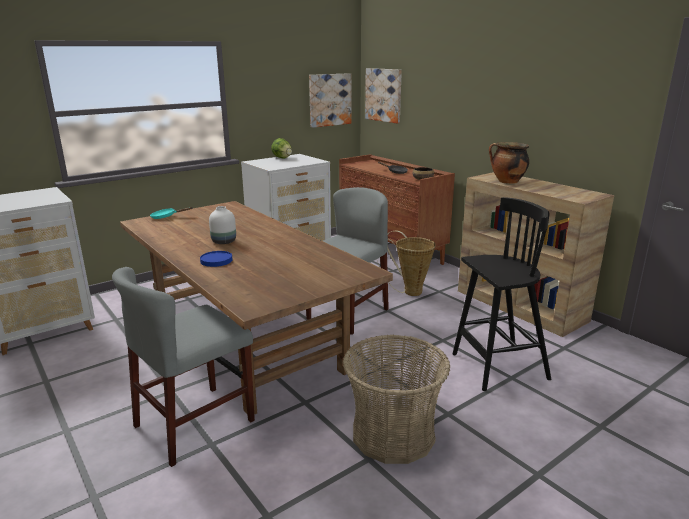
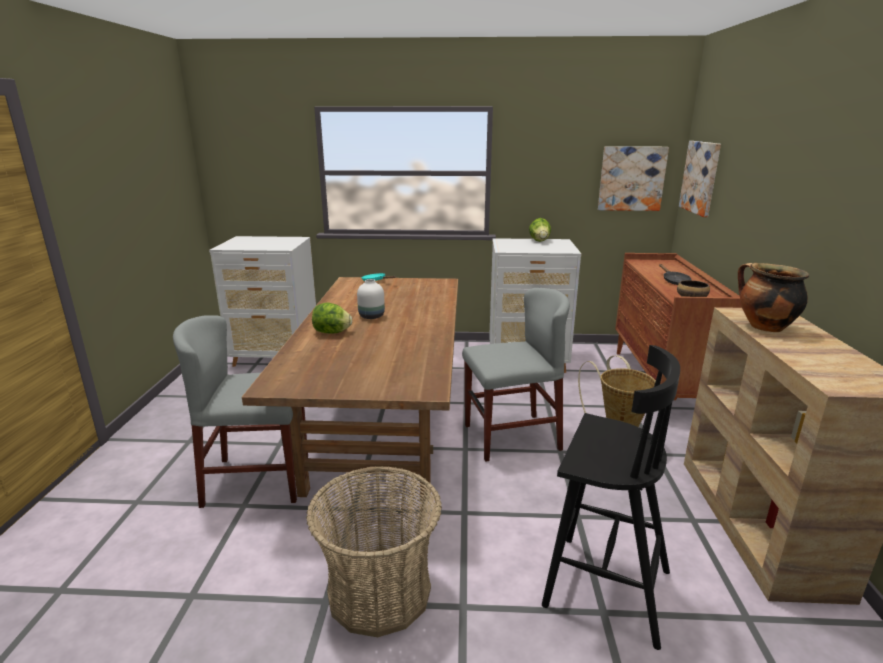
camera: 40 degrees right, 0 degrees up
(216, 260) = (332, 332): blue plate -> lettuce

